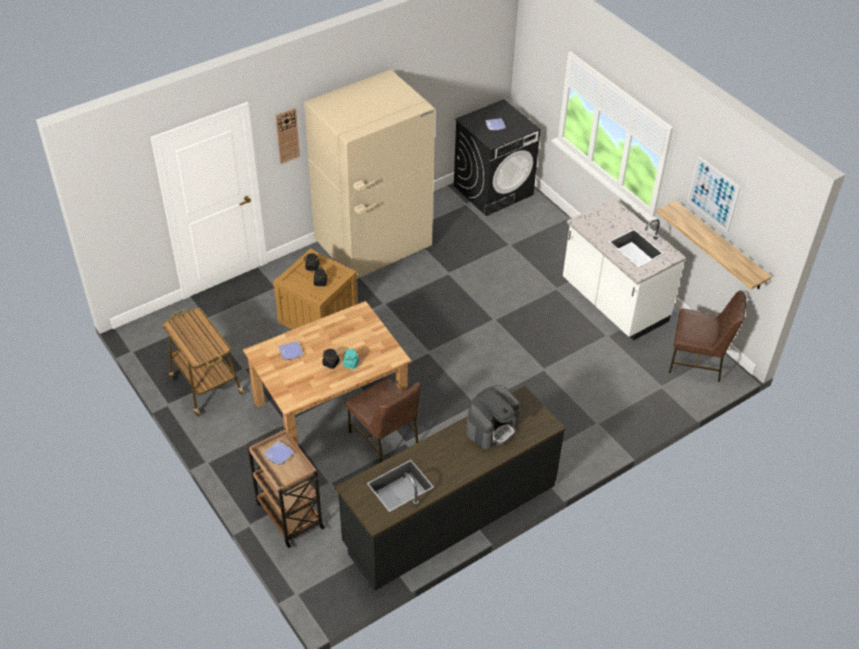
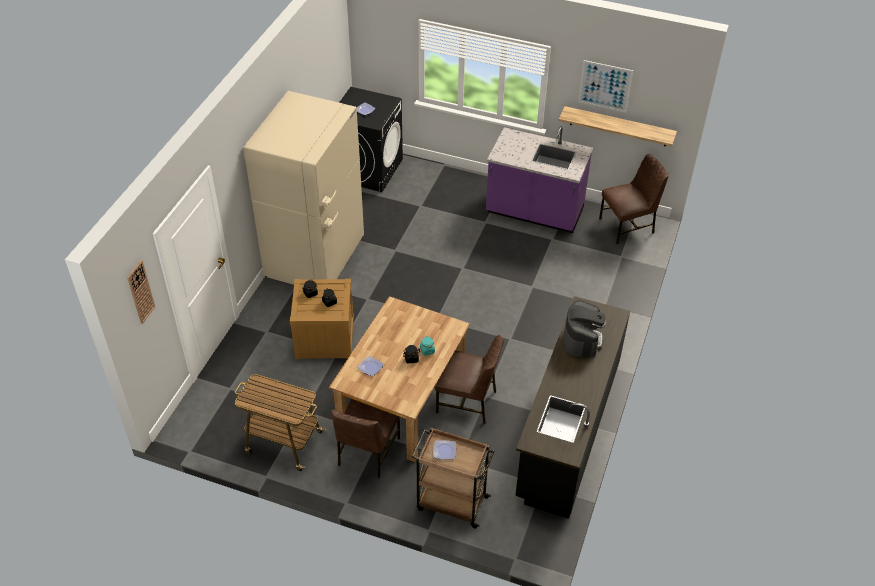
camera: 35 degrees left, 0 degrees up
(262, 431) = (367, 452): none -> brown chair
(287, 135) = (236, 185): wall clock -> wall clock (140, 292)
(613, 302) = (534, 212): white counter -> purple counter

